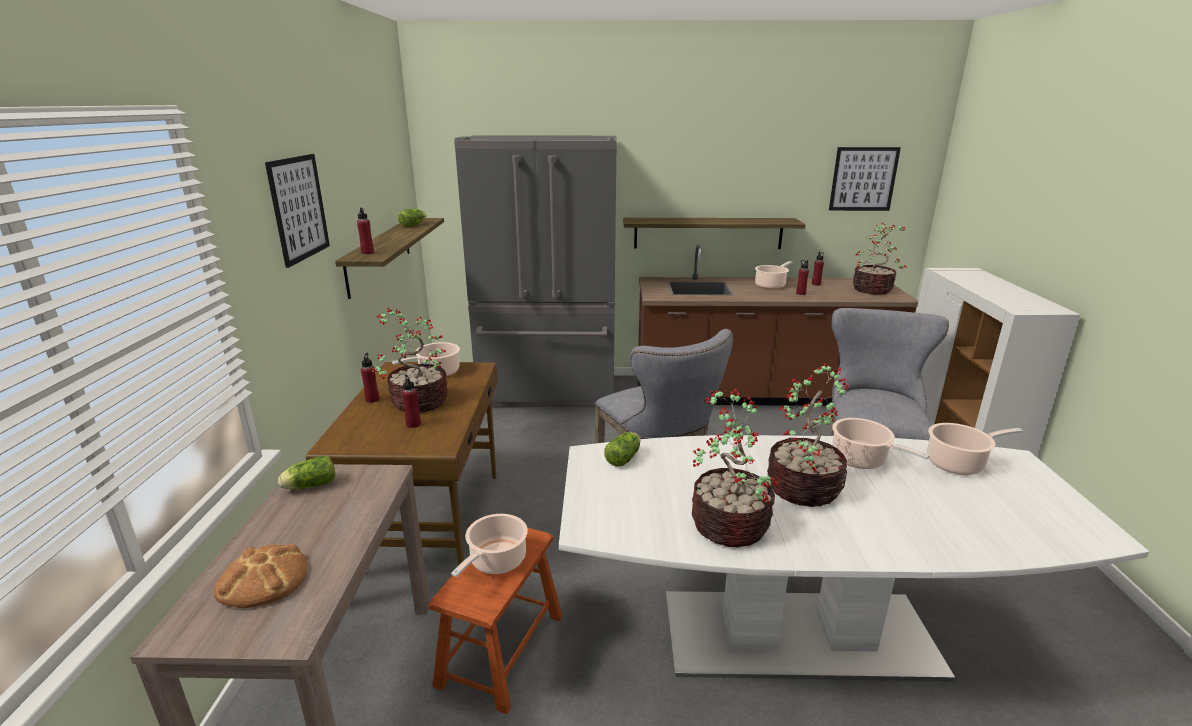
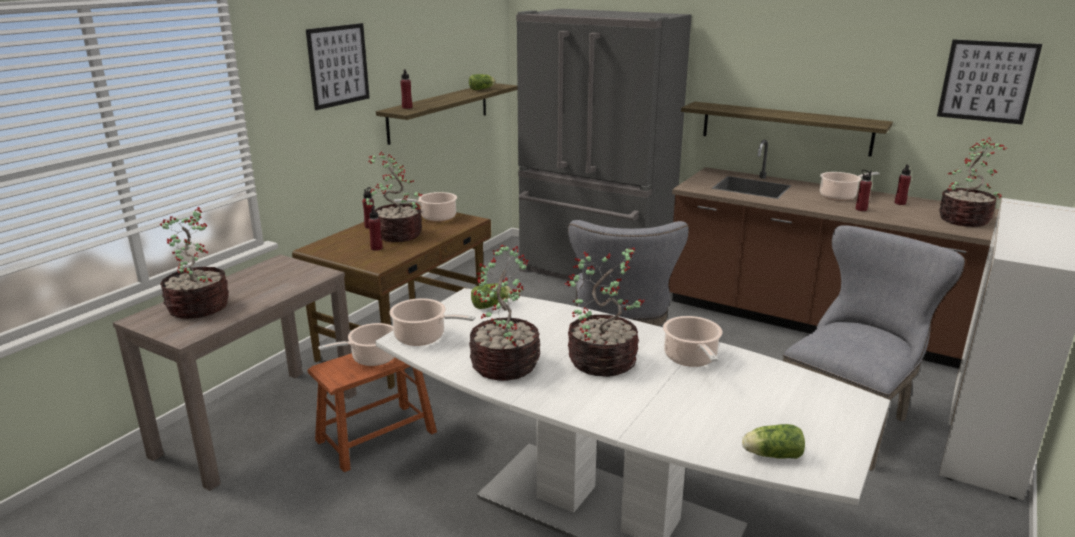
camera: 30 degrees right, 0 degrees up
(263, 579) = (199, 308): bread -> potted plant
(309, 486) = (273, 268): lettuce -> lettuce (770, 455)
(958, 463) = (785, 386): cooking pot -> cooking pot (423, 337)

